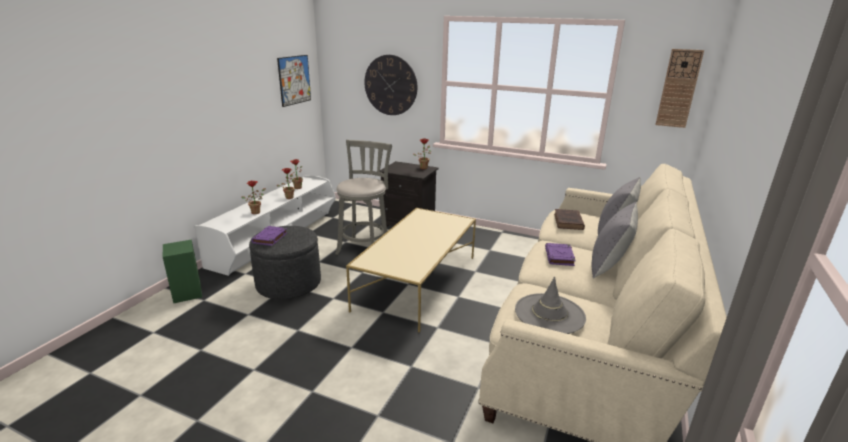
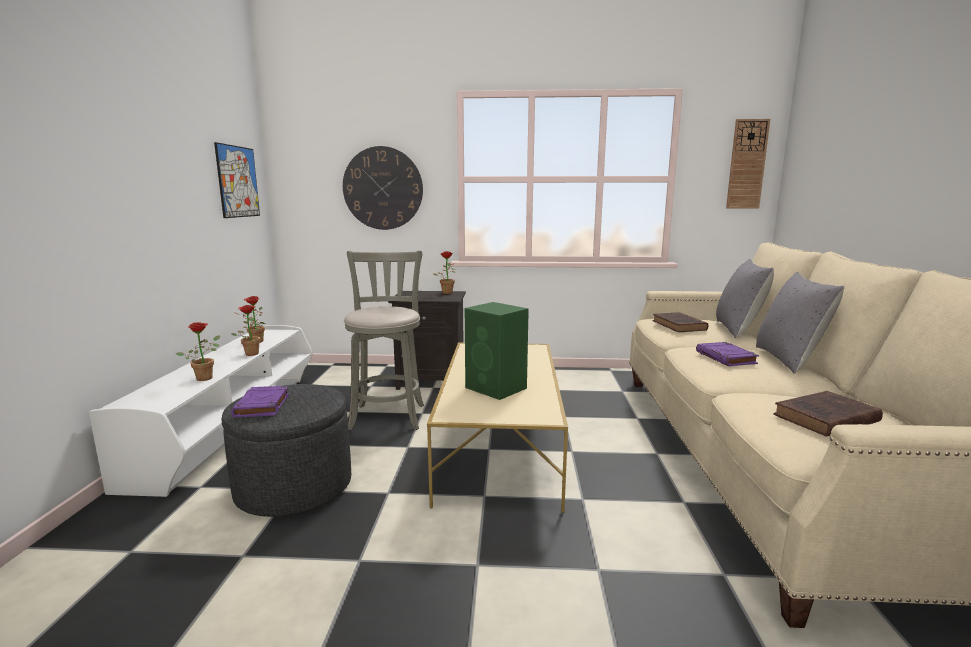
camera: 20 degrees left, 10 degrees down
(187, 293) = (86, 547): green speaker -> green speaker (497, 388)
(549, 314) = (824, 419): grey hat -> brown book

